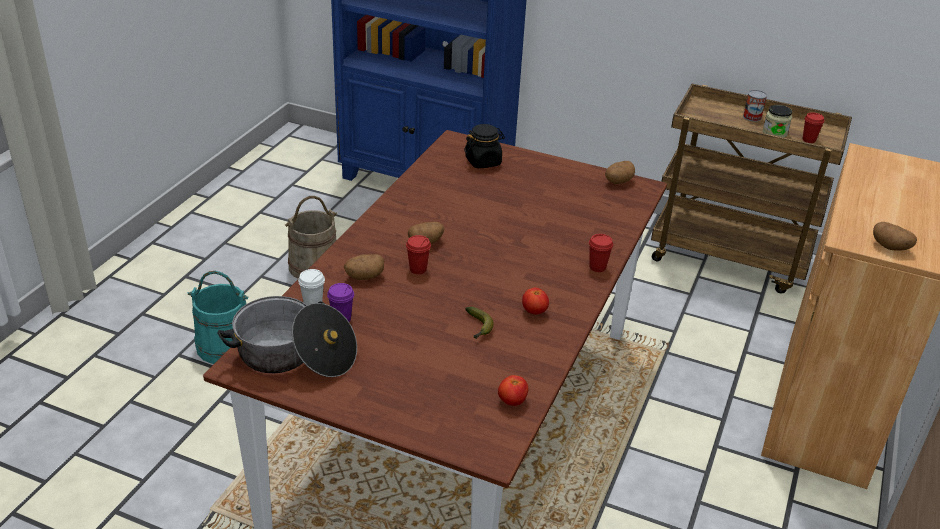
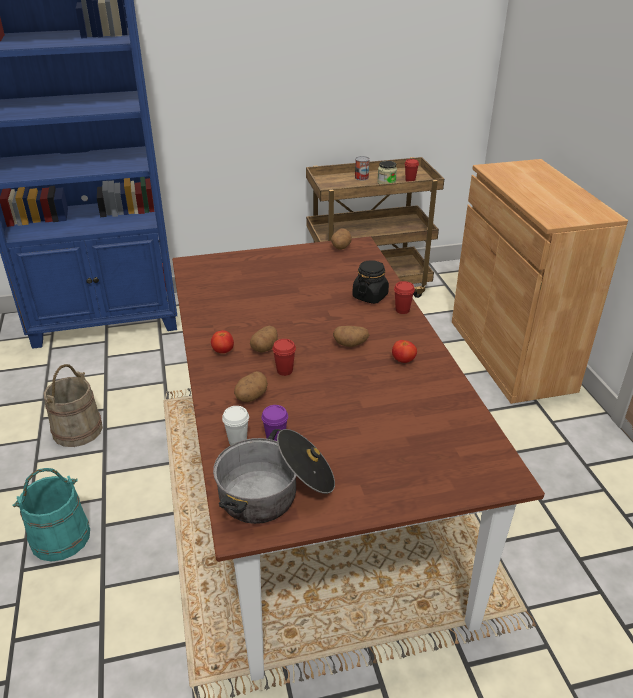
camera: 35 degrees left, 0 degrees up
(478, 327) = (382, 392): banana -> none
(483, 162) = (231, 270): black jar -> black jar (370, 296)
(512, 401) = (472, 432): tomato -> tomato (223, 351)
(890, 247) = (578, 216): potato -> potato (350, 344)

